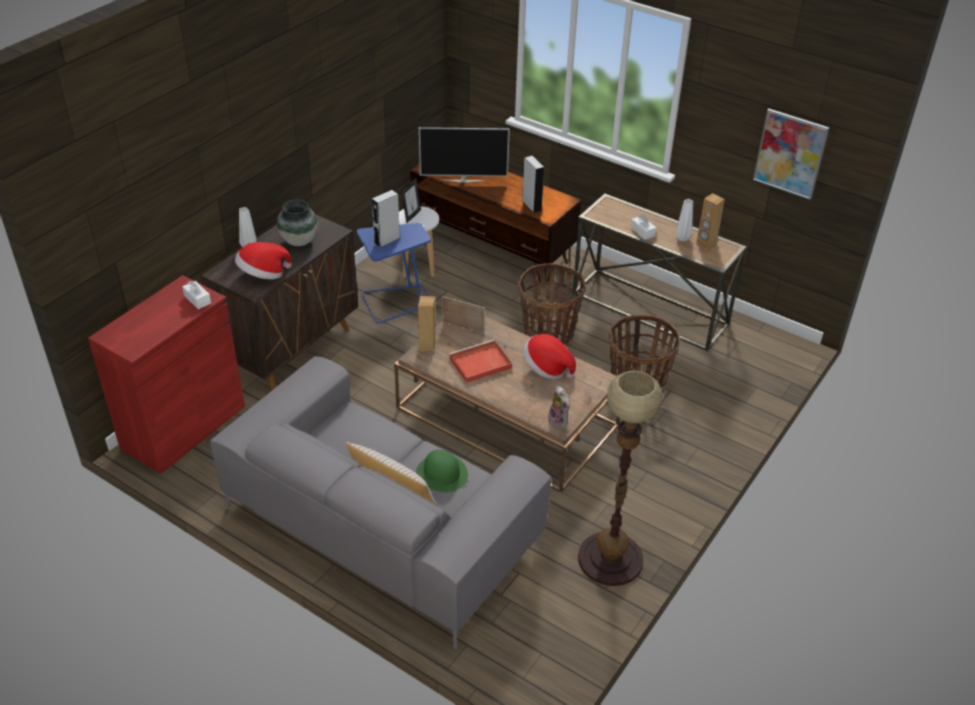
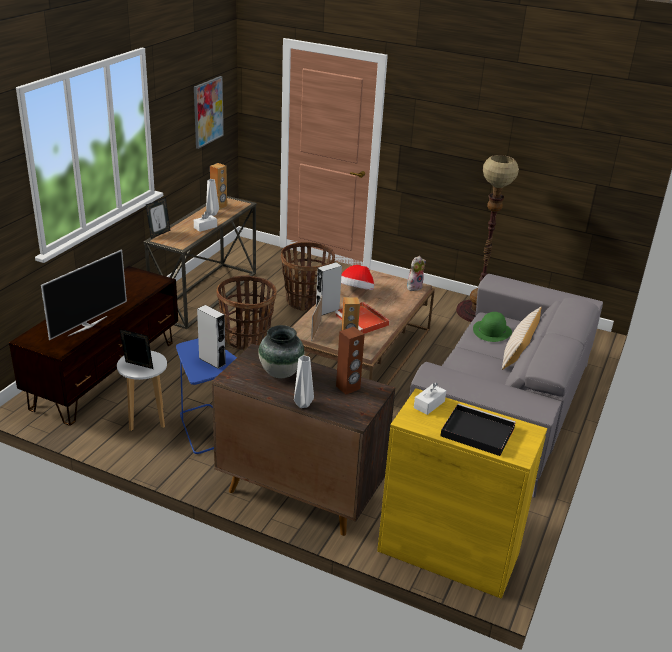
camera: 100 degrees left, 10 degrees down
(148, 318) = (476, 432): none -> black tray
(183, 427) = (448, 552): red cabinet -> yellow cabinet
(263, 274) = (348, 388): hat -> brown speaker
(463, 180) = (87, 325): television -> television turned 45 degrees clockwise
(531, 205) = (140, 288): grey speaker -> grey speaker (327, 310)
(623, 202) = (159, 234): none -> picture frame

